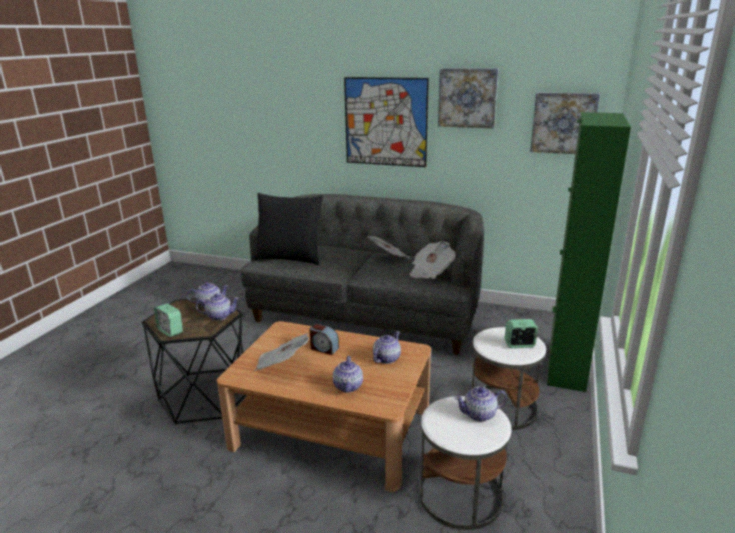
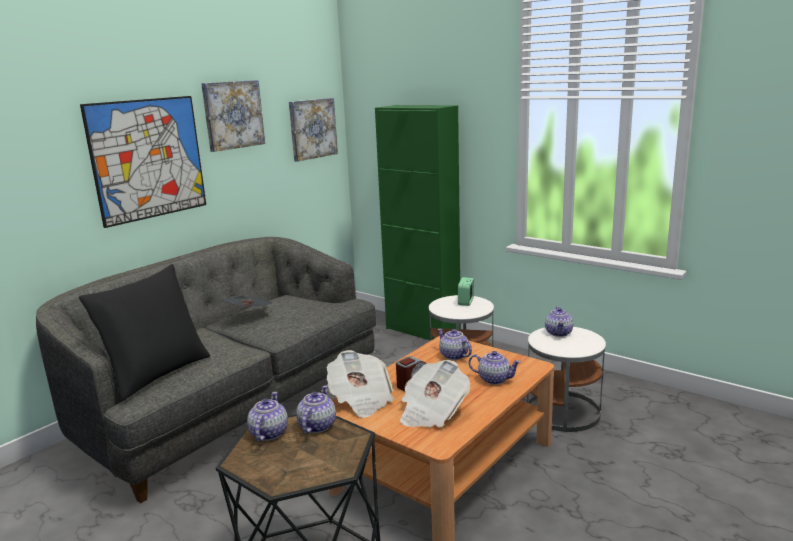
camera: 70 degrees left, 5 degrees down
(170, 331) = (332, 467): alarm clock -> none
(430, 272) = (312, 302): newspaper -> newspaper (361, 399)

